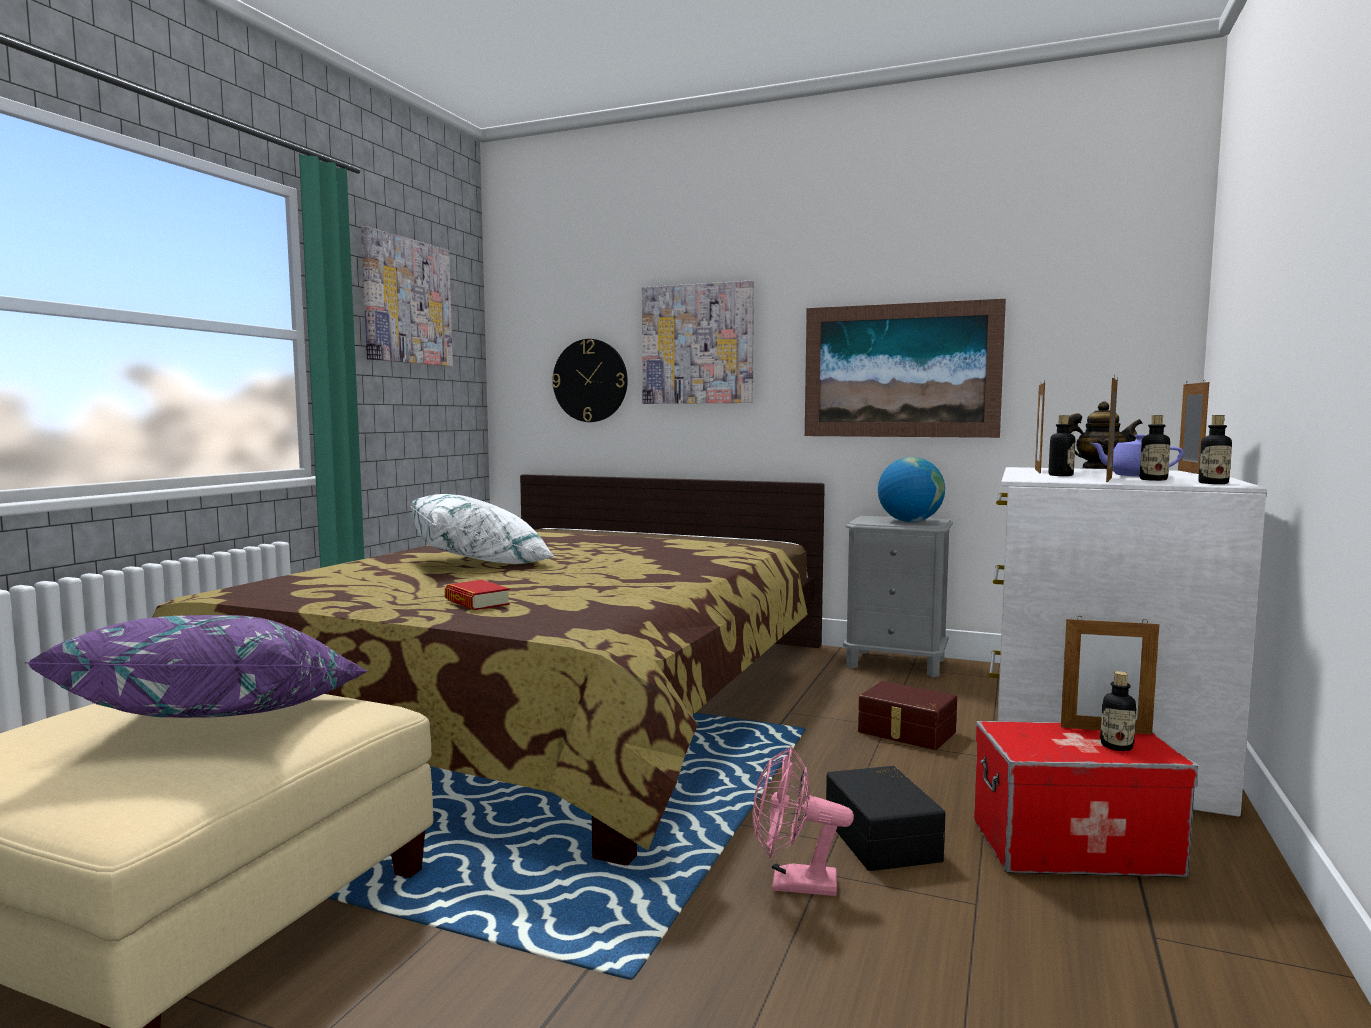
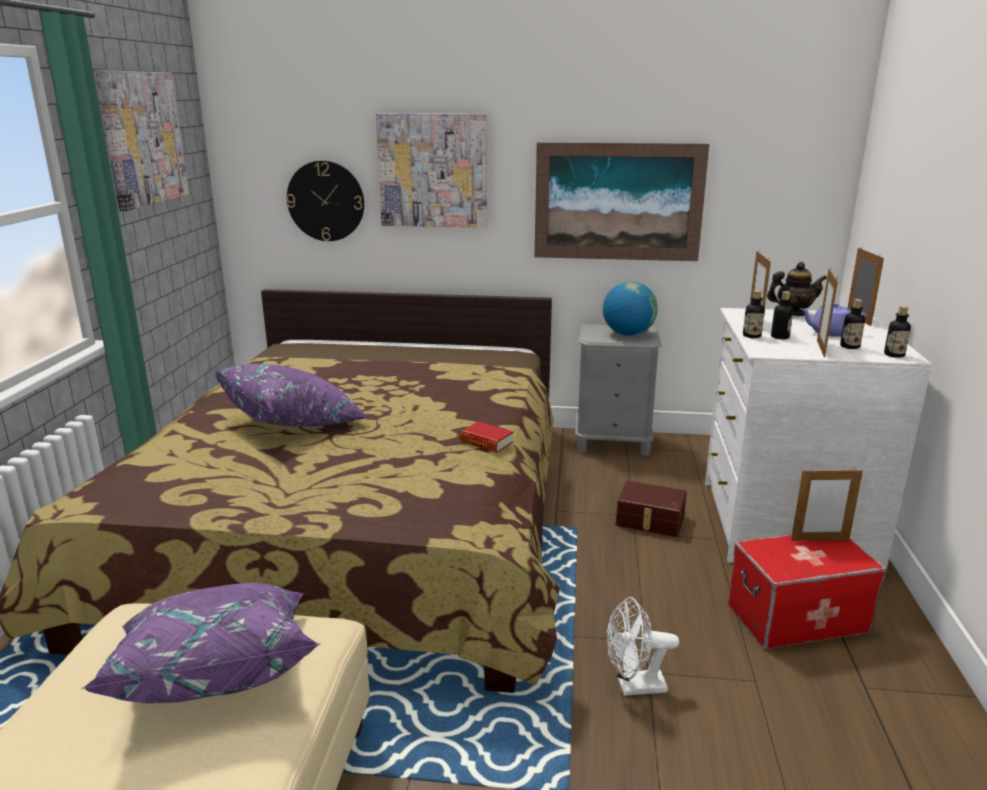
camera: 15 degrees left, 15 degrees up
(477, 602) = (347, 496): book -> book (486, 442)
(481, 561) = (294, 421): white pillow -> purple pillow
(792, 884) = (634, 687): pink fan -> white fan
(884, 838) = (676, 632): black storage box -> none
(1116, 746) = (832, 556): bottle -> bottle (751, 336)

